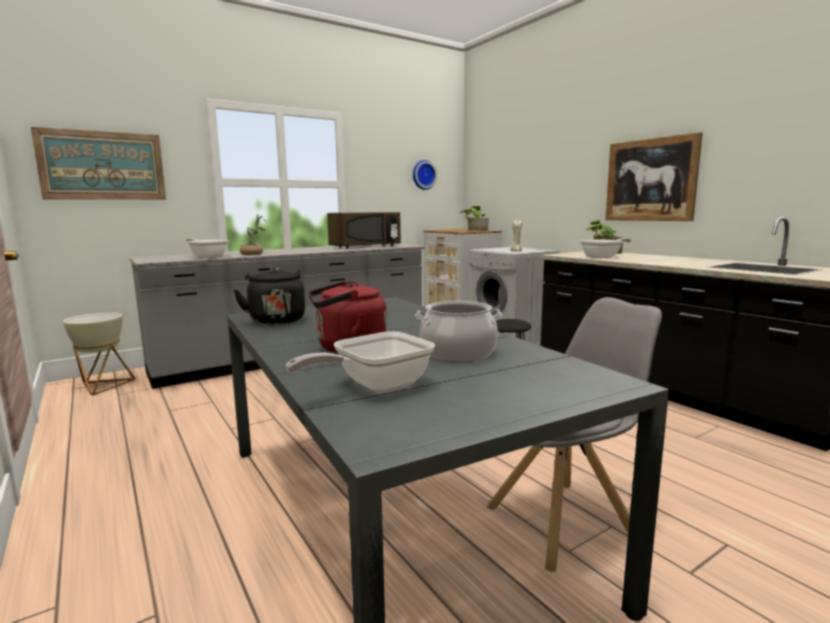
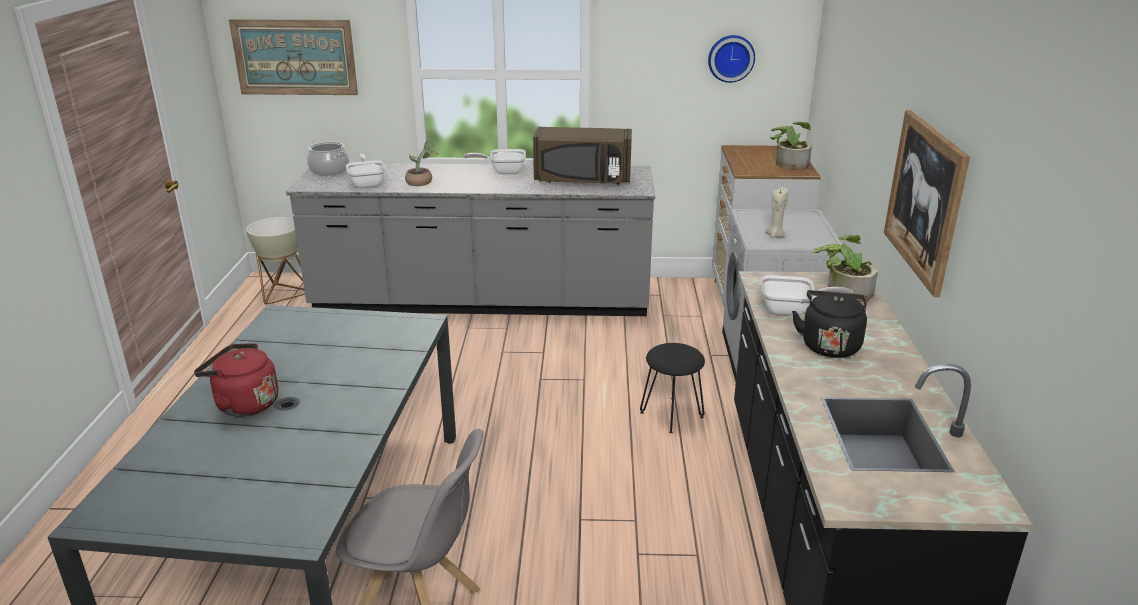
camera: 35 degrees right, 15 degrees up
(276, 320) = (280, 330): black kettle -> black kettle (829, 345)
(374, 386) = (177, 463): frying pan -> frying pan (503, 171)
(458, 353) = (294, 445): cooking pot -> cooking pot (329, 170)

